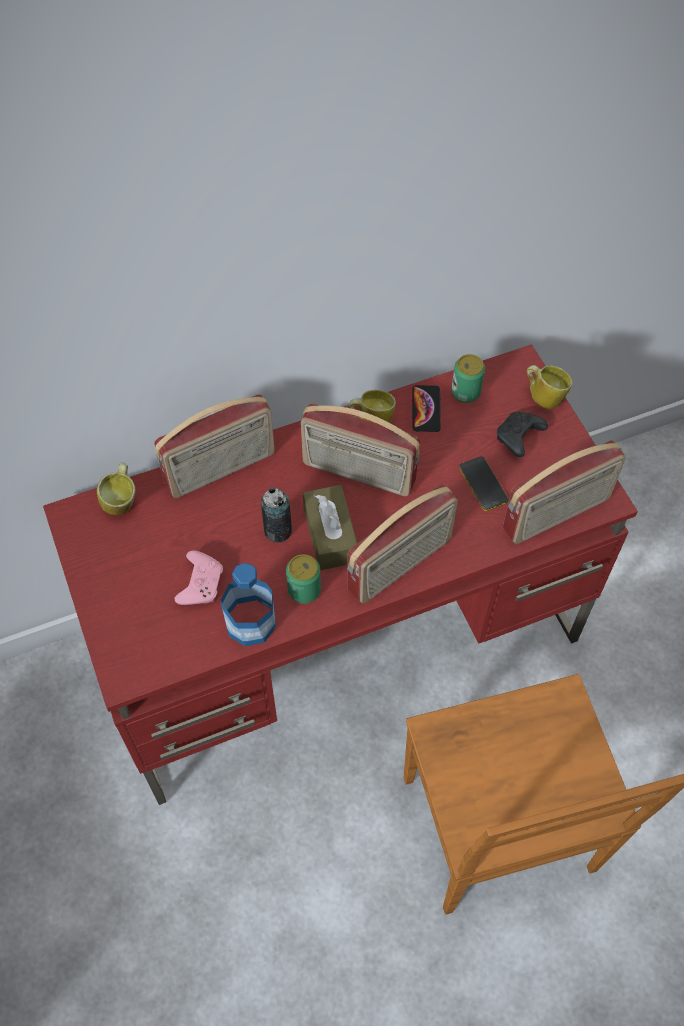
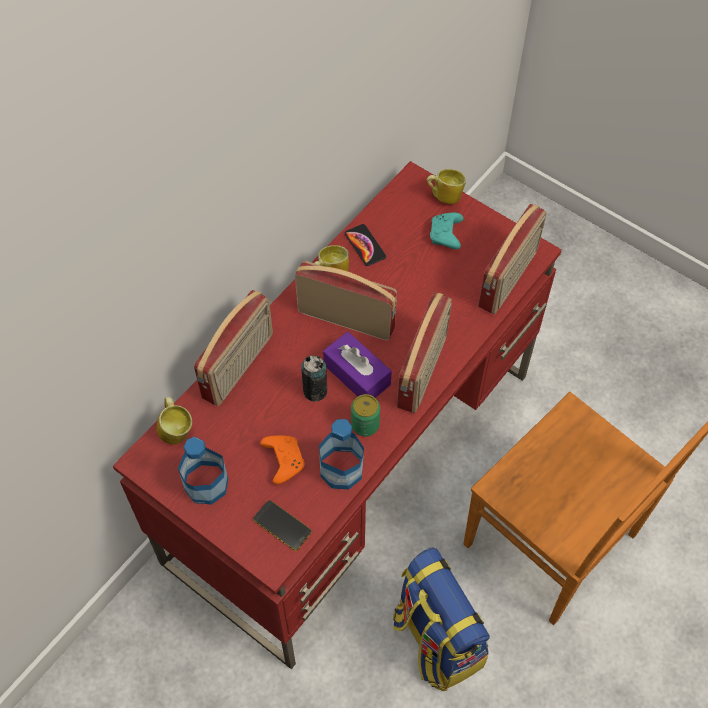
camera: 30 degrees left, 0 degrees up
(114, 568) = (206, 484): none -> bottle
(200, 583) = (283, 460): pink game controller -> orange game controller
(315, 858) = (436, 639): none -> backpack
(330, 535) = (357, 374): brown tissue box -> purple tissue box
(358, 474) = (346, 318): radio -> radio turned 150 degrees counterclockwise
(465, 392) = (386, 219): can -> none
(483, 484) = (443, 281): phone -> phone (282, 525)
(518, 438) = (446, 235): black game controller -> turquoise game controller

